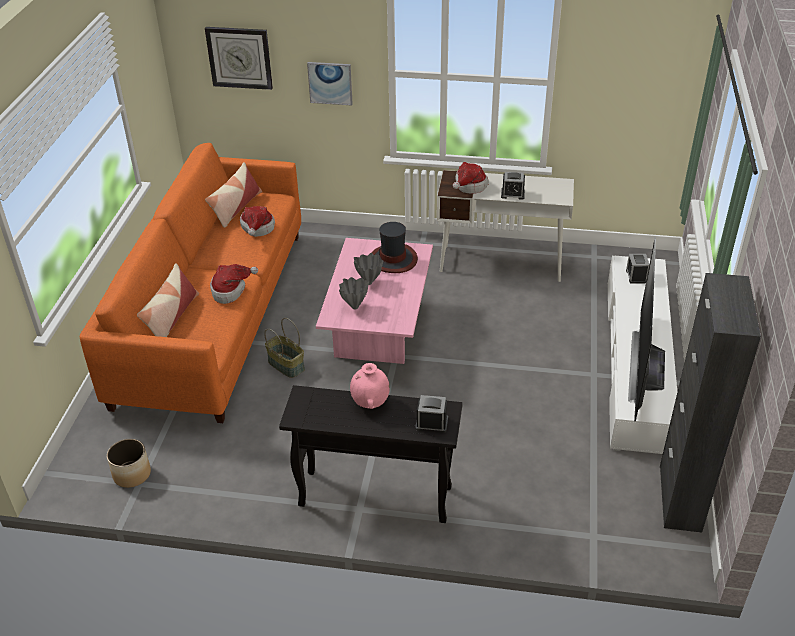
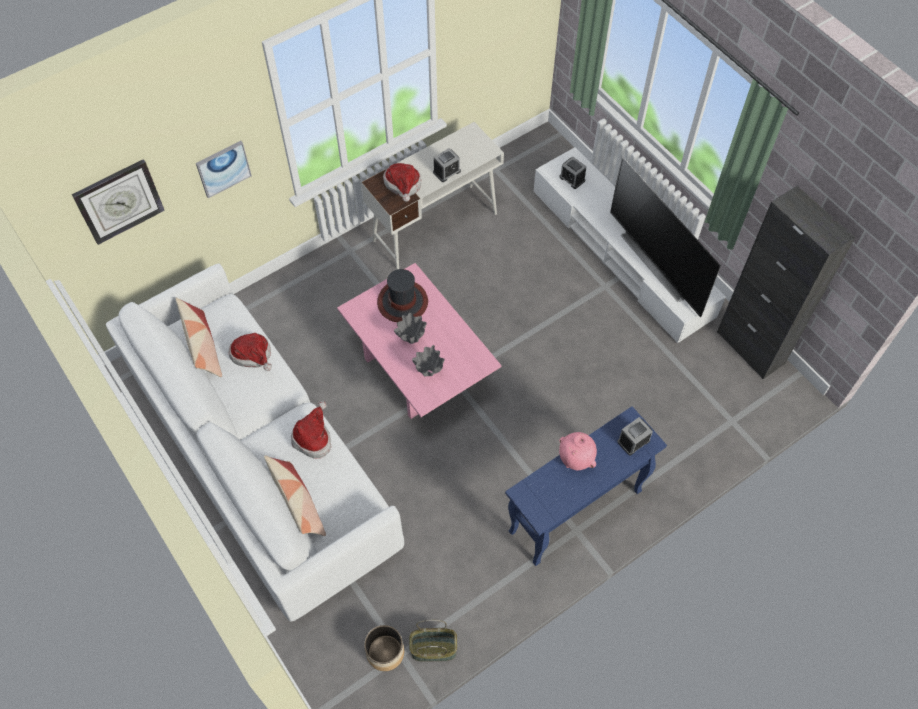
camera: 45 degrees left, 20 degrees up
(212, 315) = (262, 459): orange sofa -> white sofa
(287, 365) = (383, 456): basket -> basket (434, 648)
(374, 497) = (574, 512): black console table -> blue console table

